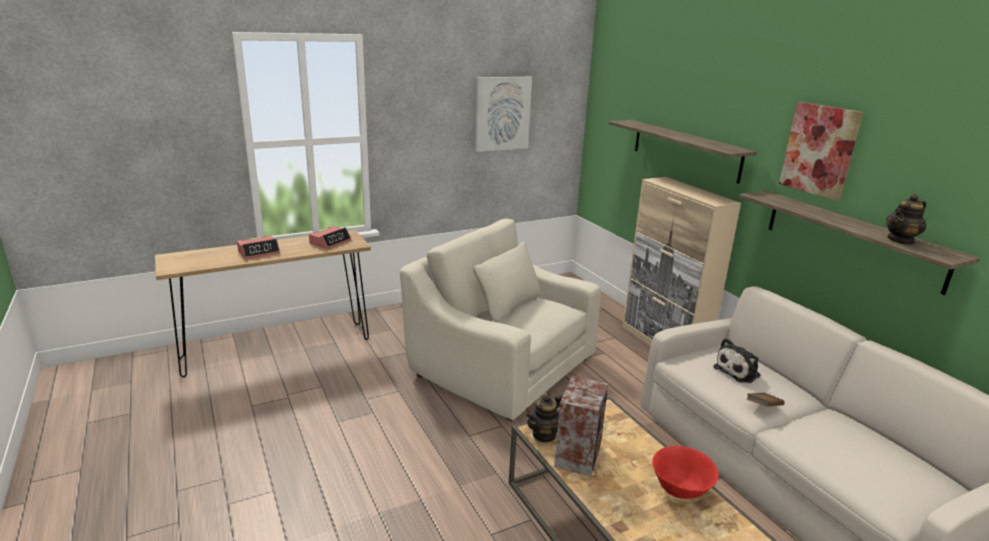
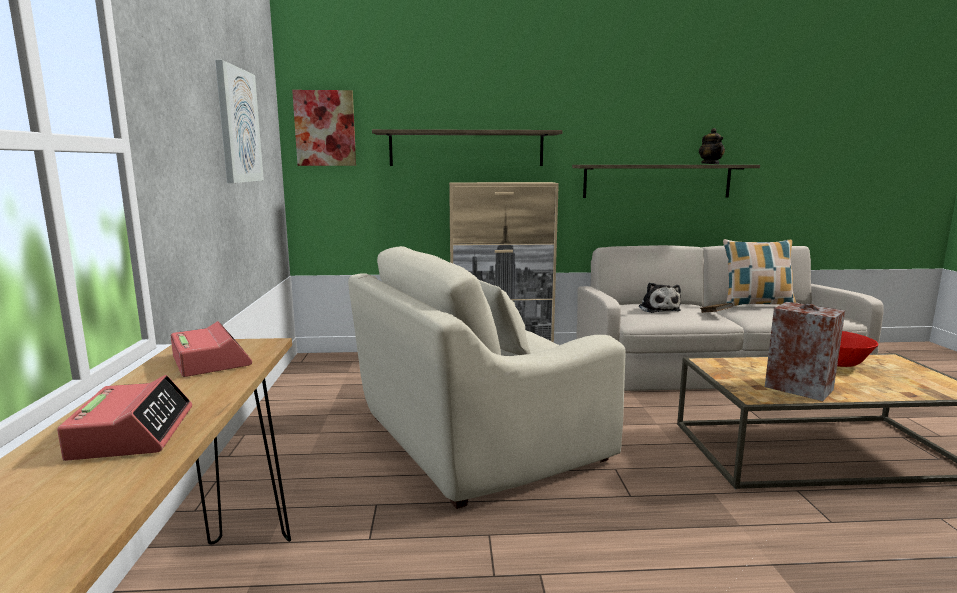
camera: 65 degrees left, 10 degrees down
(544, 434) = (761, 395): teapot -> none
(819, 150) = (616, 117): picture -> picture (325, 128)
(858, 437) = (756, 305): none -> pillow

